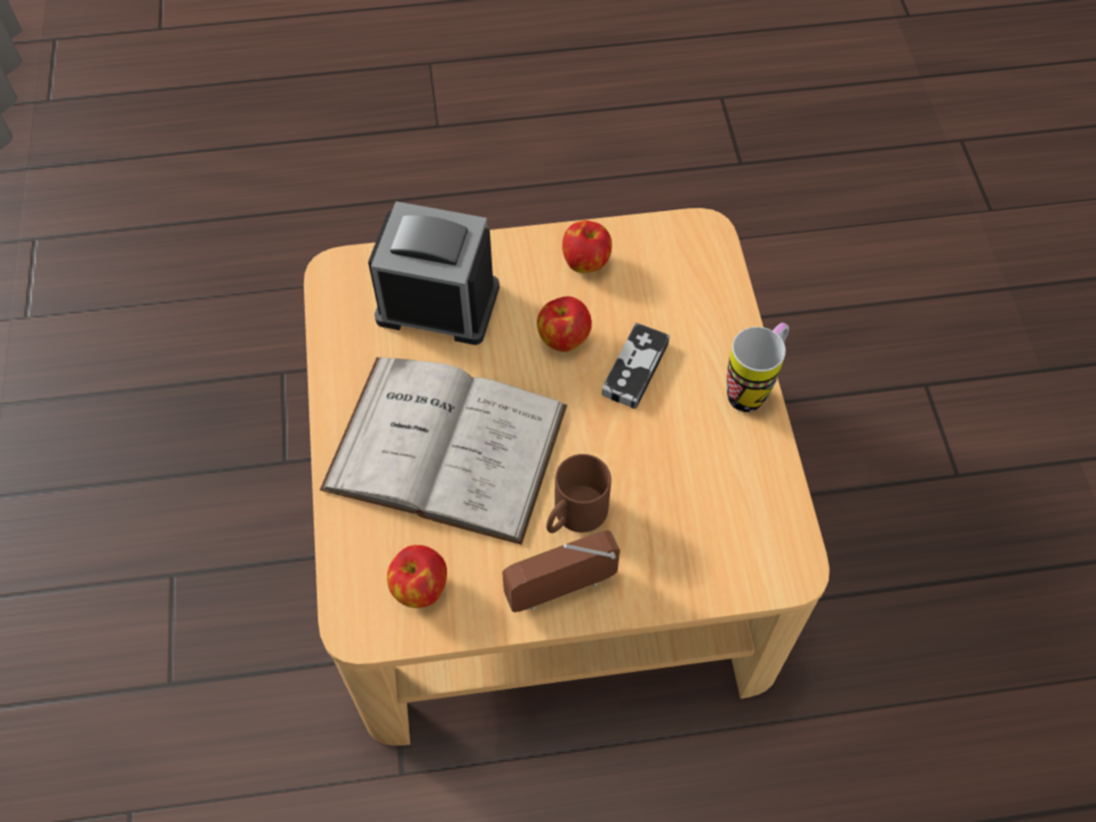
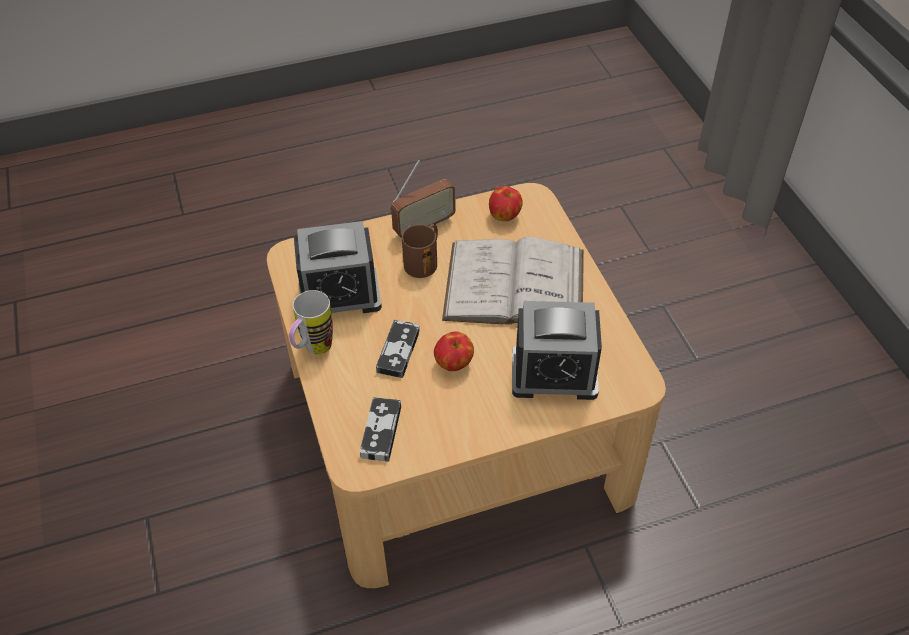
camera: 170 degrees right, 10 degrees down
(586, 262) = (449, 424): apple -> none
(670, 267) = (381, 431): none -> game controller
(711, 475) = (340, 295): none -> alarm clock

